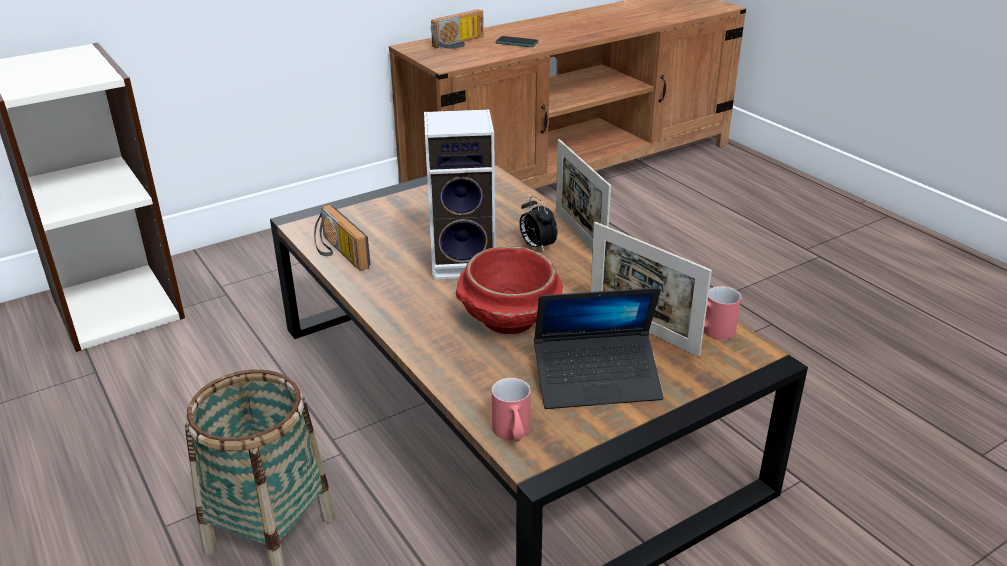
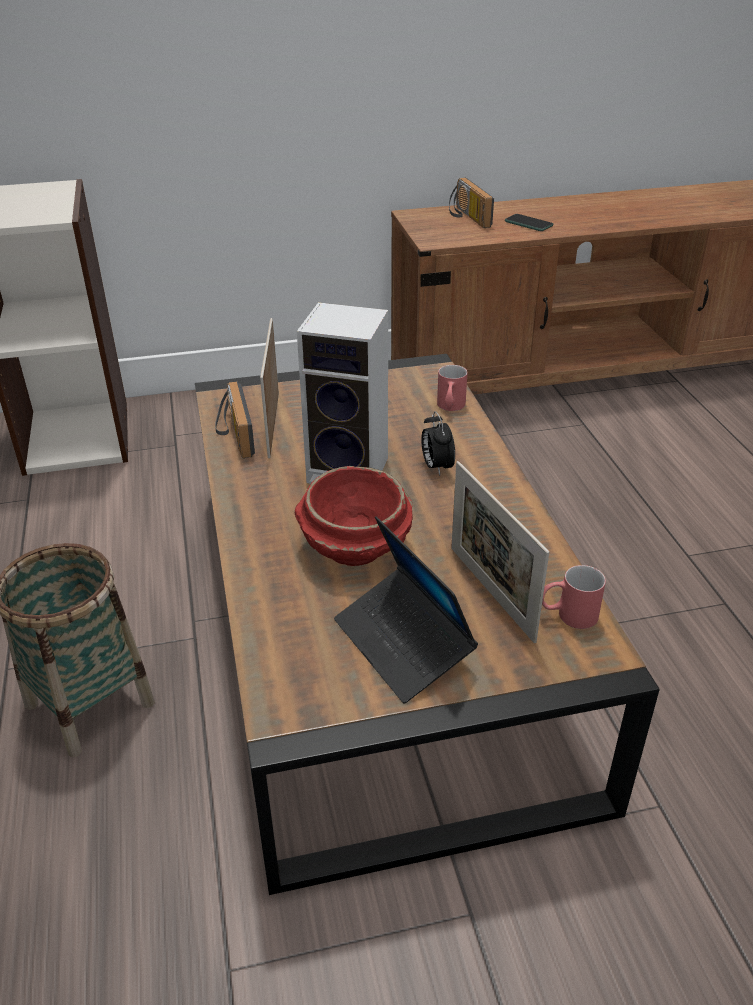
camera: 20 degrees right, 5 degrees up
(460, 43) = (466, 217): radio -> radio turned 90 degrees clockwise
(513, 435) = (277, 684): red mug -> red mug (450, 408)
(579, 236) = (490, 464): picture frame -> picture frame (273, 424)
(597, 381) = (403, 643): laptop -> laptop turned 45 degrees clockwise

